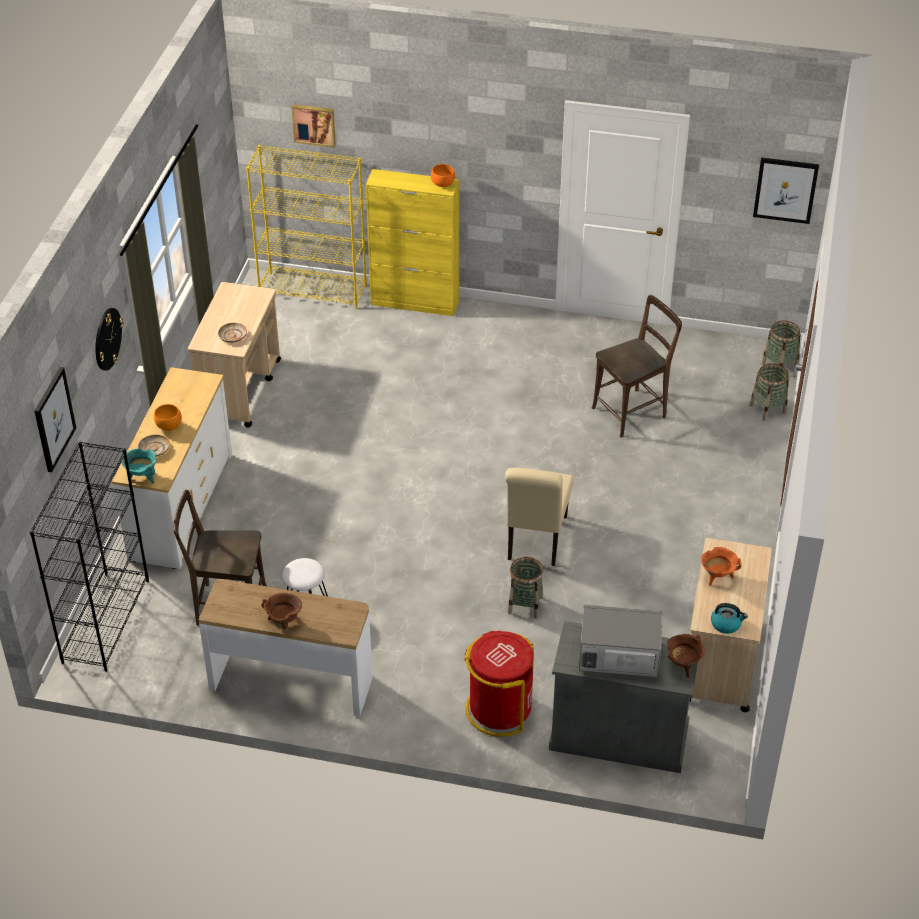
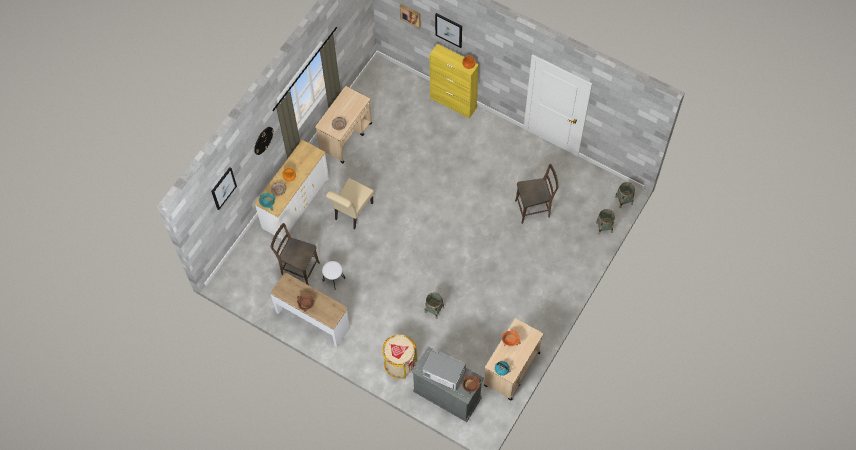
camera: 20 degrees right, 20 degrees up
(106, 620) = (242, 259): black bookcase -> none
(313, 290) = (404, 79): yellow bookcase -> none
(499, 709) = (400, 363): red trash can -> beige trash can
(535, 541) = (453, 274): beige chair -> beige chair (352, 213)
(785, 190) = (637, 129): picture -> picture (449, 30)

